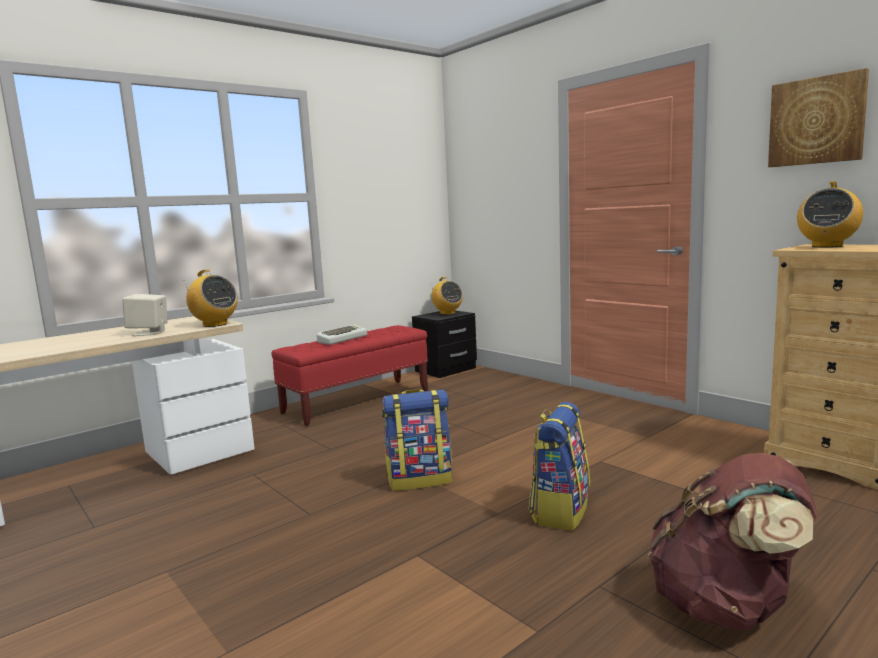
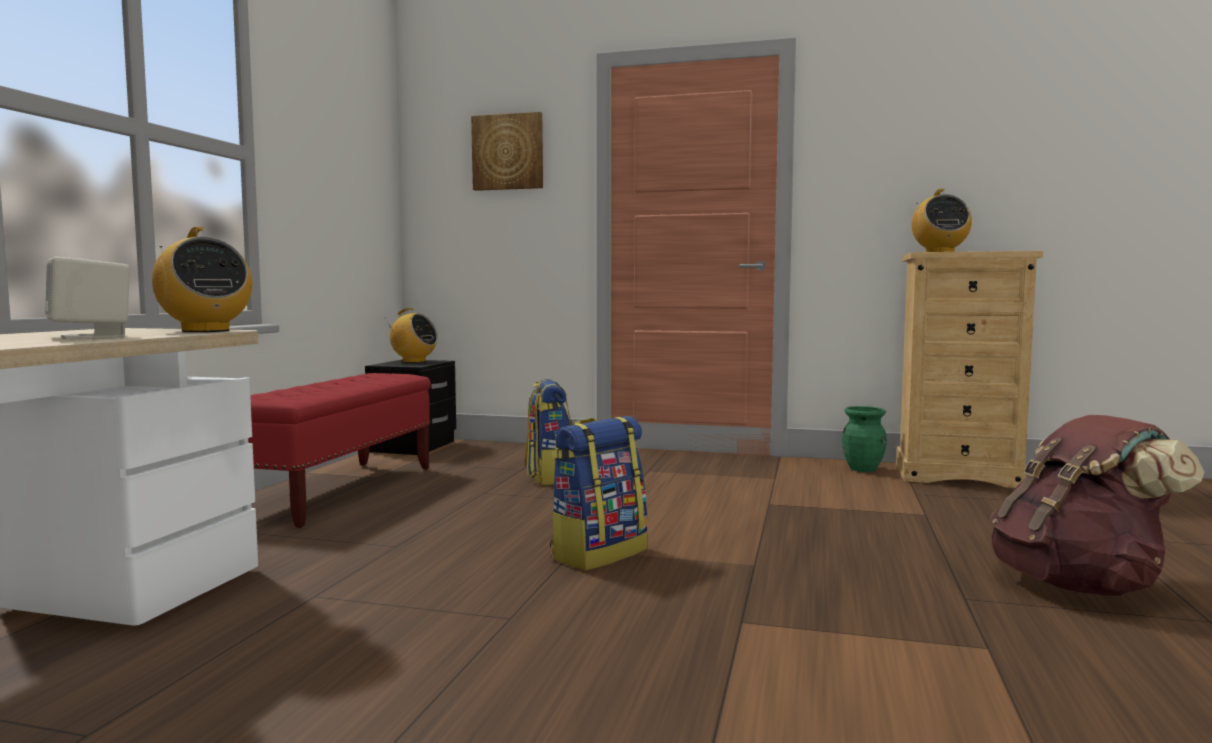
camera: 35 degrees left, 5 degrees down
(215, 324) = (205, 331): radio -> radio turned 45 degrees clockwise
(342, 339) = (321, 386): keyboard -> none
(559, 511) = (812, 550): backpack -> backpack (549, 477)
(747, 439) = (863, 469): none -> green vase
(816, 121) = (908, 132): picture -> picture (508, 152)

